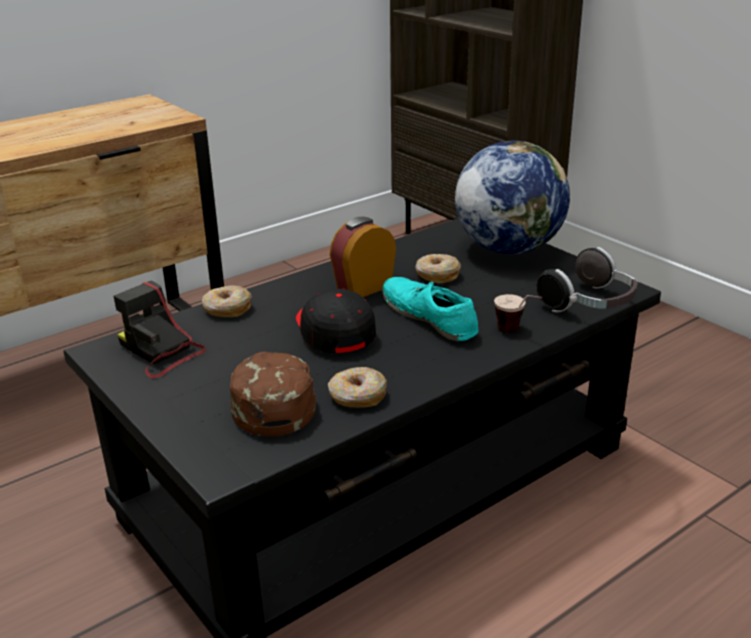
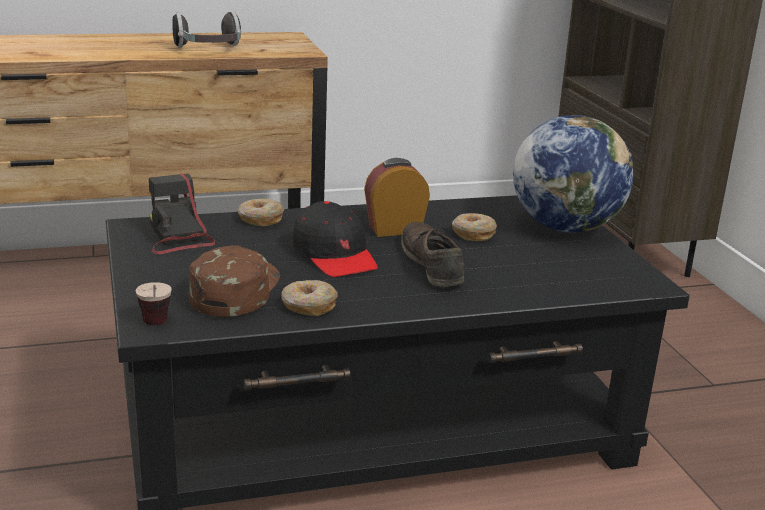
camera: 20 degrees right, 5 degrees down
(333, 331) = (335, 255): black cap -> black cap turned 150 degrees clockwise
(429, 317) = (432, 263): turquoise shoe -> brown shoe
(517, 333) = (502, 294): cup -> cup (156, 327)
(590, 304) = (600, 289): headphones -> headphones (210, 50)

